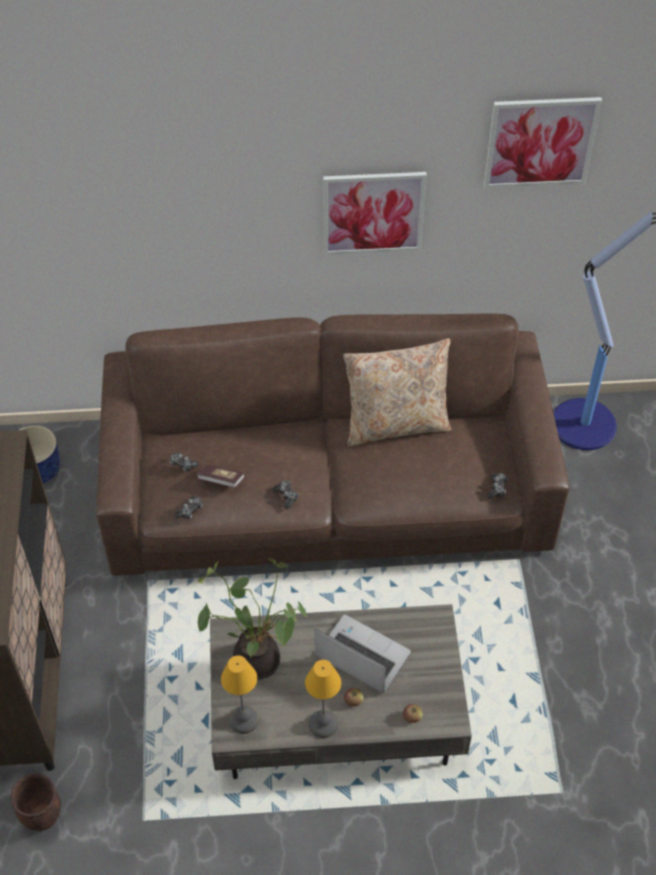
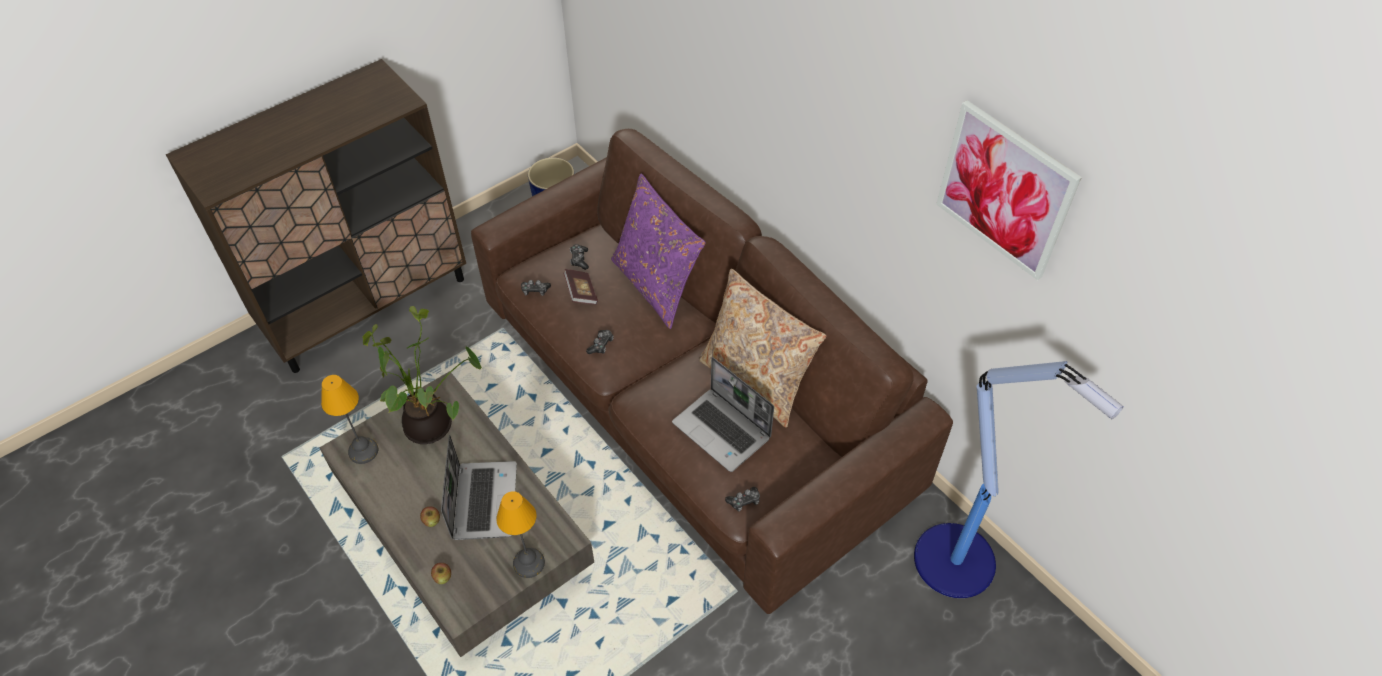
camera: 55 degrees right, 0 degrees up
(43, 817) = (251, 392): brown planter -> none
(252, 431) = (656, 285): none -> purple pillow
(323, 723) = (394, 511): table lamp -> table lamp (530, 563)
(373, 212) = (839, 156): picture -> none
(429, 465) = (723, 431): none -> laptop

